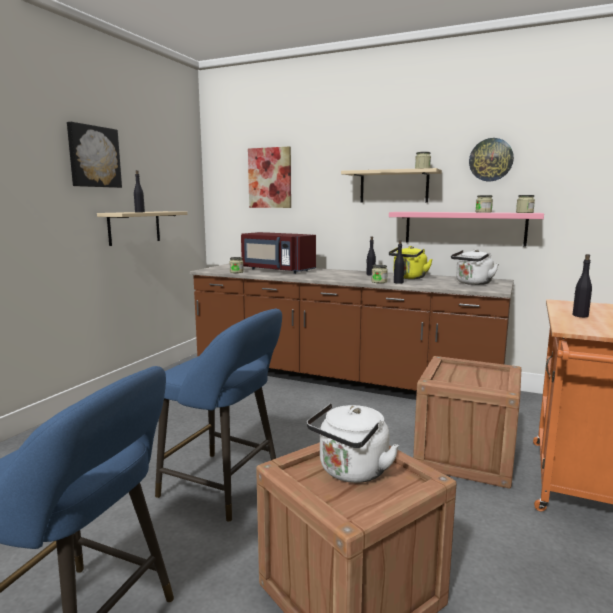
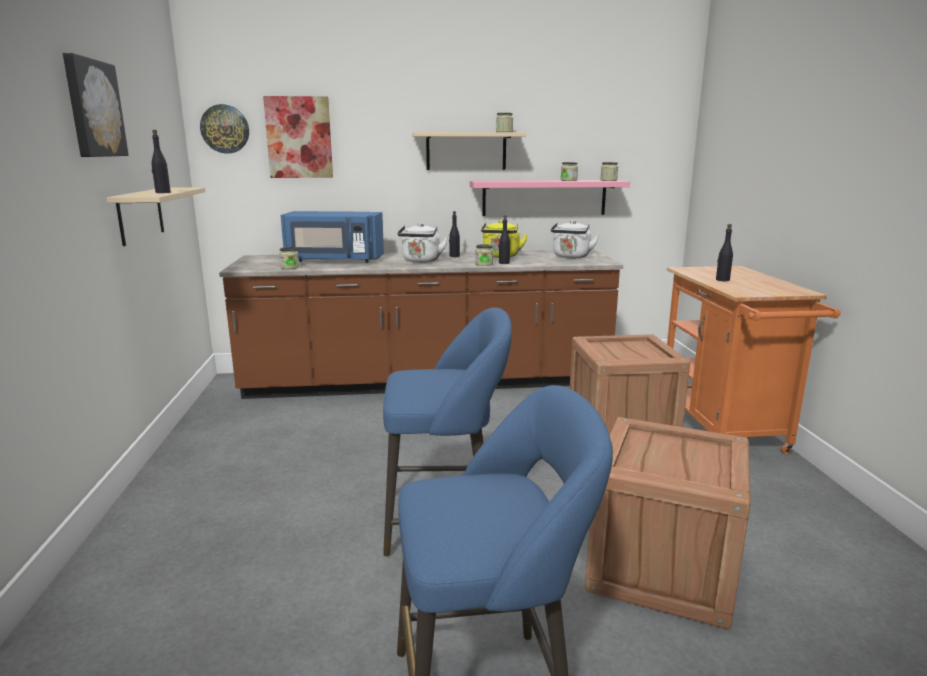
camera: 30 degrees left, 5 degrees up
(276, 270) = (334, 260): red microwave -> blue microwave
(351, 472) = (667, 454): white kettle -> white kettle (421, 261)
(491, 160) = (569, 123): wall clock -> wall clock (225, 129)

